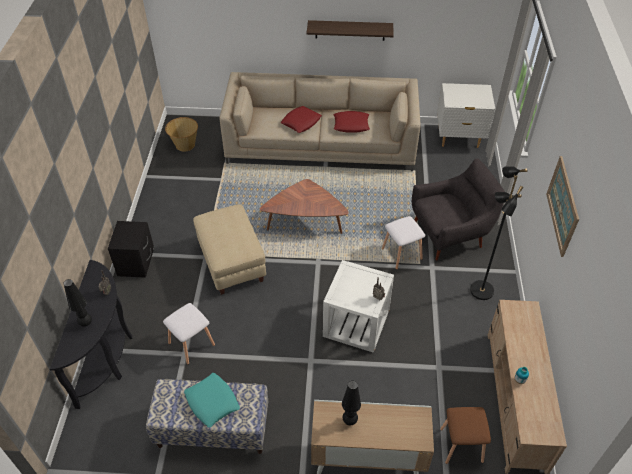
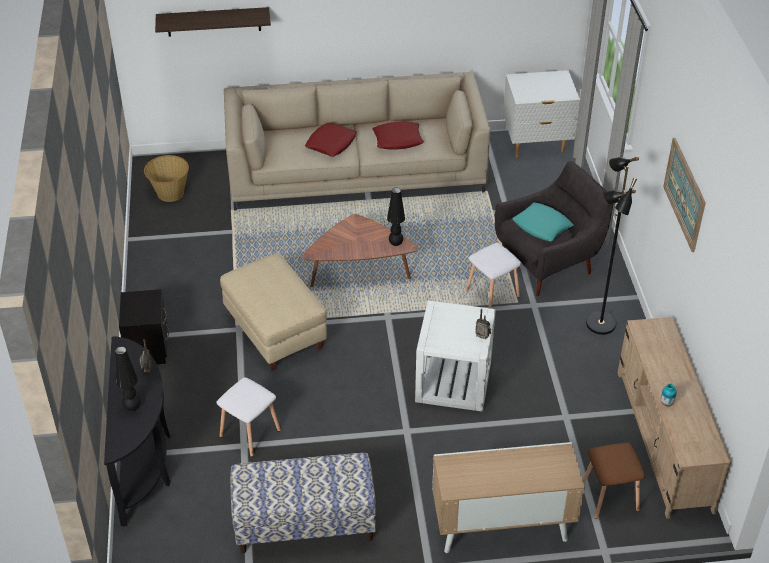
camera: 10 degrees left, 5 degrees down
(212, 402) = (307, 480): turquoise pillow -> turquoise pillow (542, 226)
(349, 421) = (481, 470): black table lamp -> black table lamp (395, 243)
(350, 30) = (382, 18): shelf -> shelf (213, 21)

